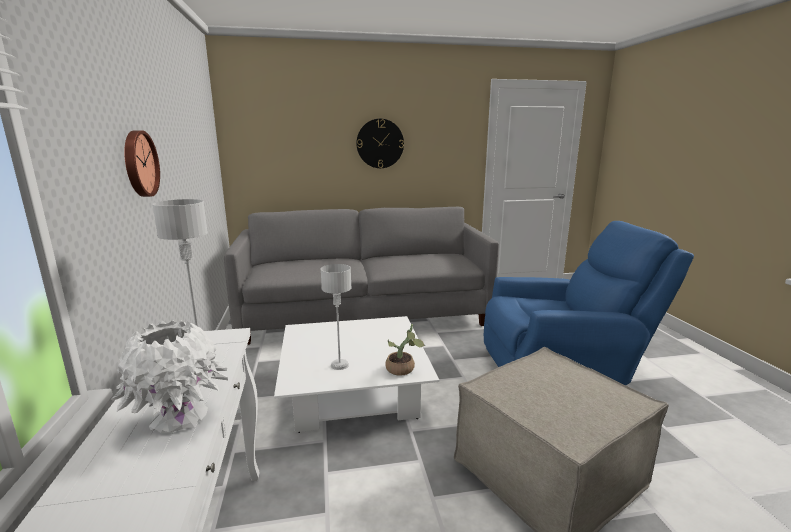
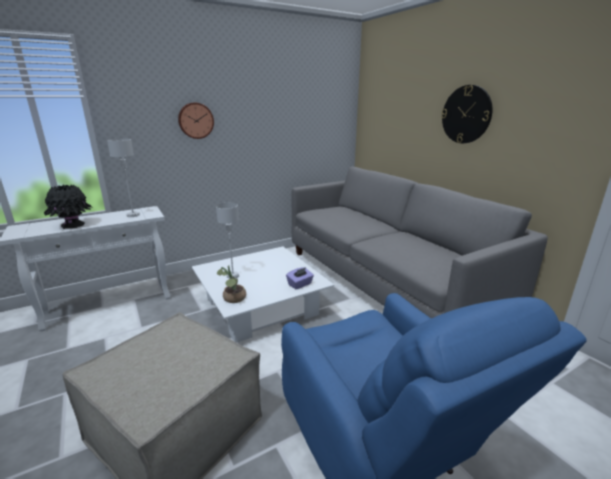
camera: 70 degrees right, 5 degrees up
(179, 418) = (72, 225): white vase -> black vase
(395, 330) = (300, 284): none -> purple tissue box

